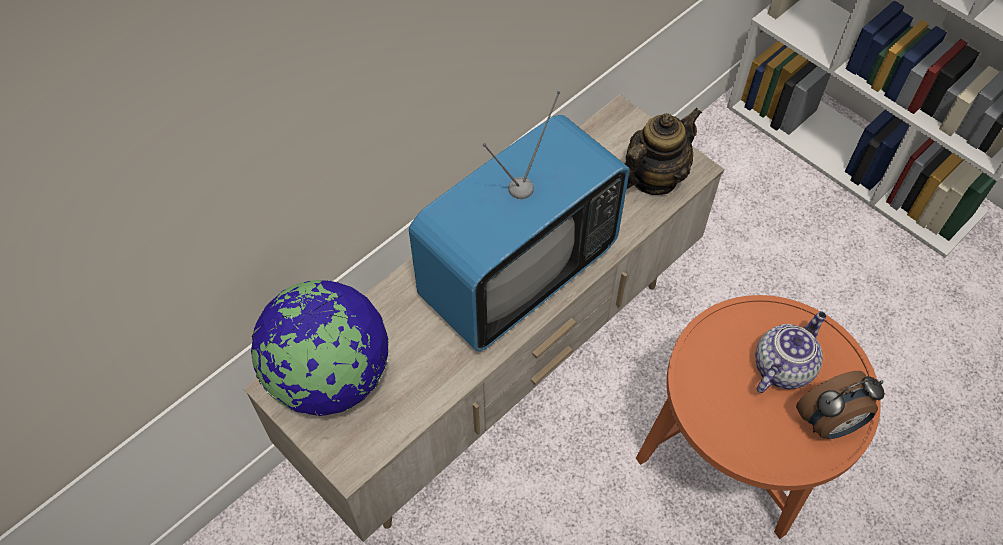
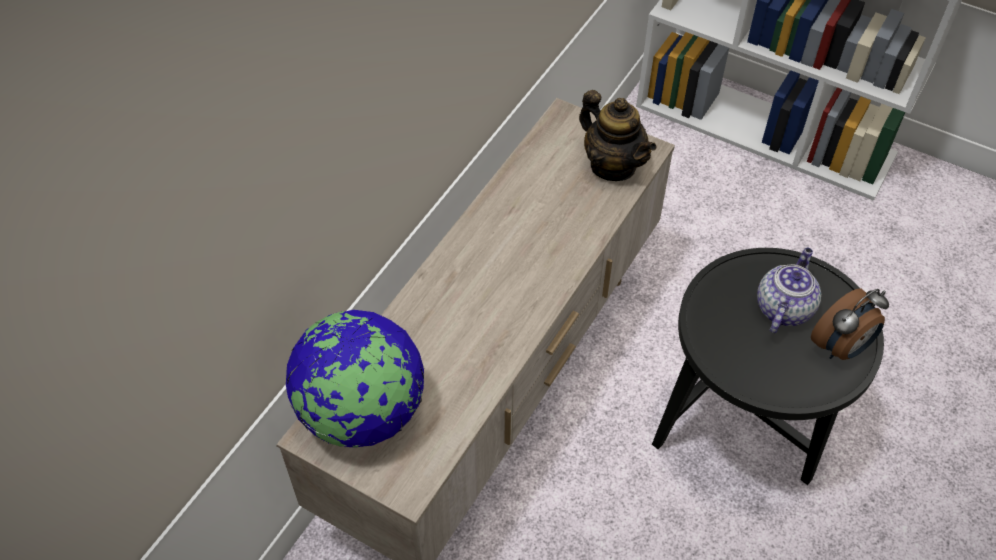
camera: 15 degrees left, 5 degrees down
(518, 274) = (514, 278): television -> none
(653, 178) = (613, 165): teapot -> teapot turned 105 degrees clockwise
(730, 466) = (742, 430): orange side table -> black side table

